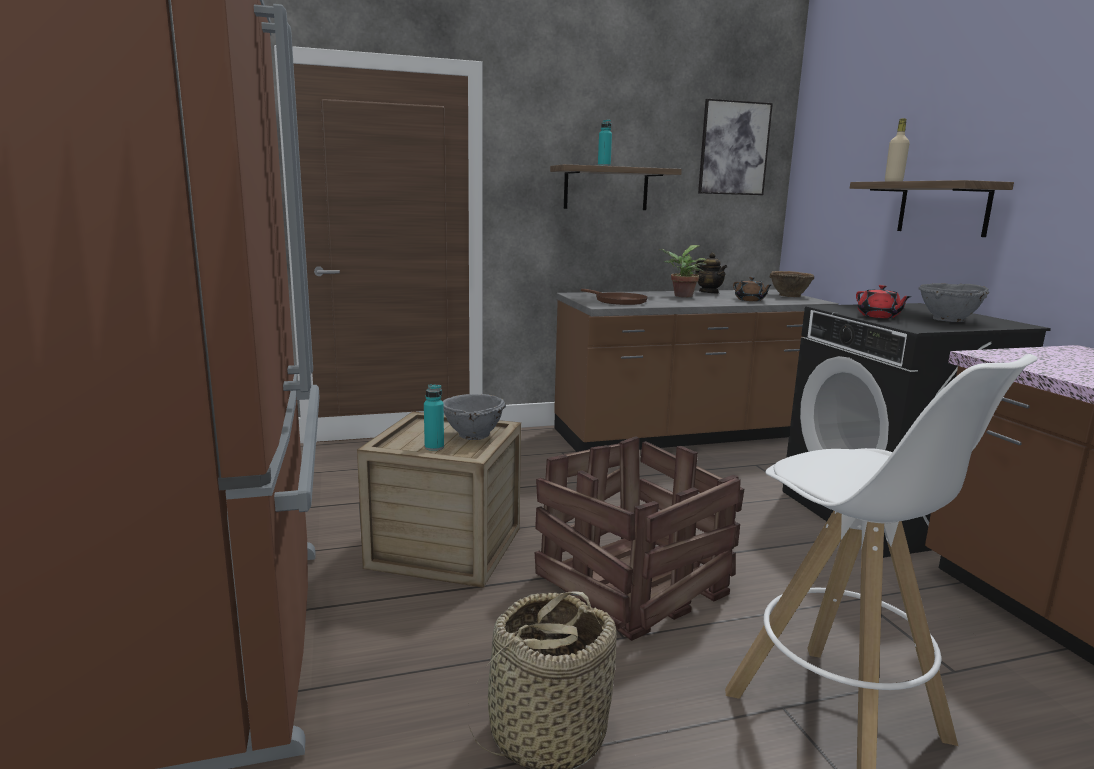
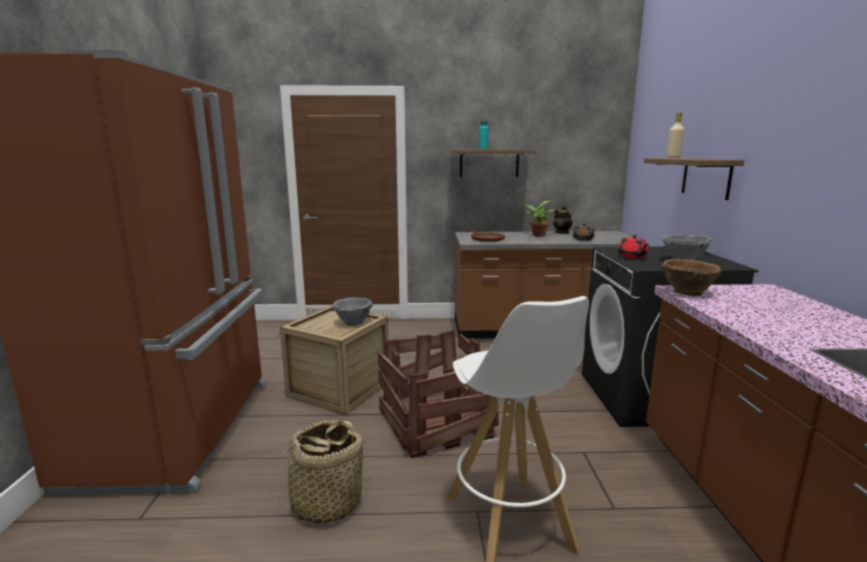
camera: 15 degrees right, 0 degrees up
(434, 447) = (324, 328): turquoise bottle -> none
(734, 148) = (583, 132): picture -> none
(789, 296) = (619, 236): brown bowl -> brown bowl (687, 292)

